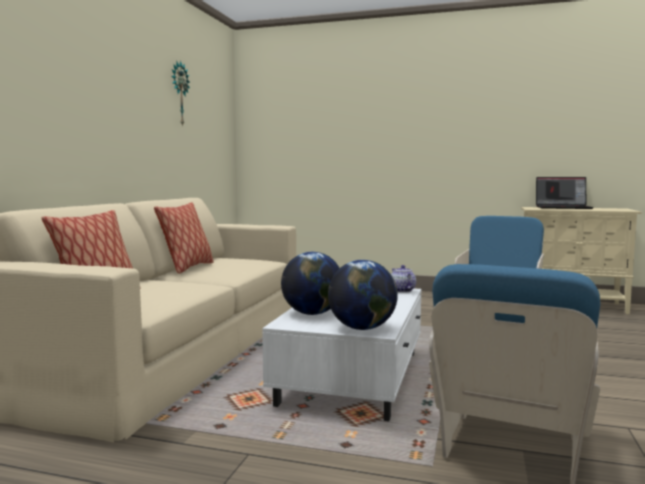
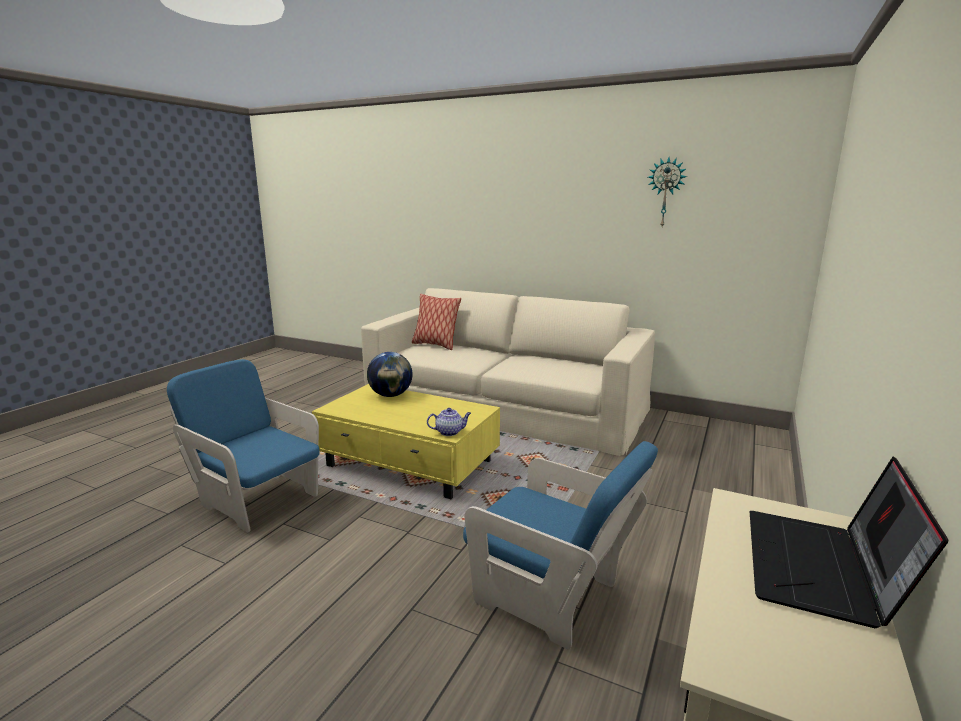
camera: 100 degrees right, 10 degrees up
(187, 268) = (535, 357): pillow -> none
(354, 376) = (410, 464): white coffee table -> yellow coffee table
(362, 328) = (342, 405): globe -> none

